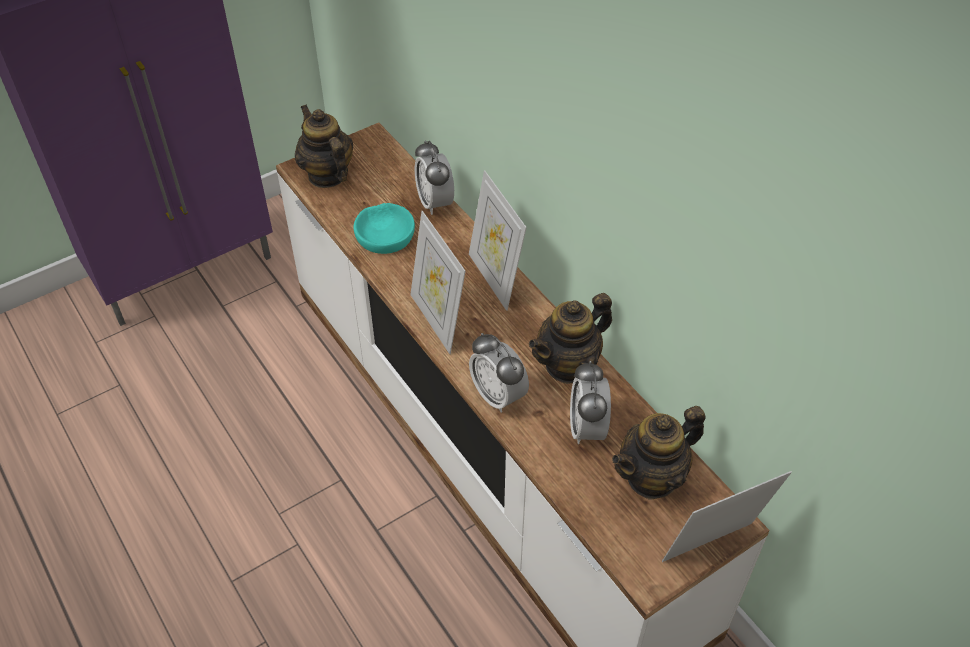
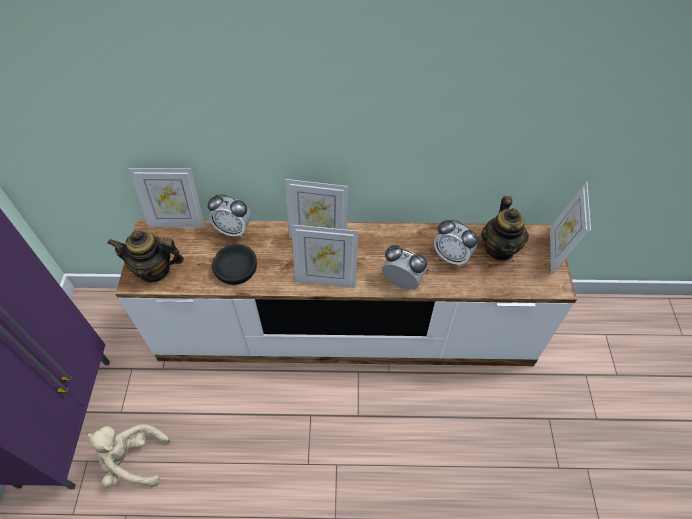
camera: 55 degrees left, 5 degrees up
(178, 352) = (133, 461): none -> beige plush toy
(385, 234) = (235, 268): turquoise bowl -> black bowl
(403, 153) = (177, 222): none -> picture frame
(498, 395) = (402, 282): alarm clock -> alarm clock turned 150 degrees counterclockwise
(569, 364) = (405, 239): teapot -> none

